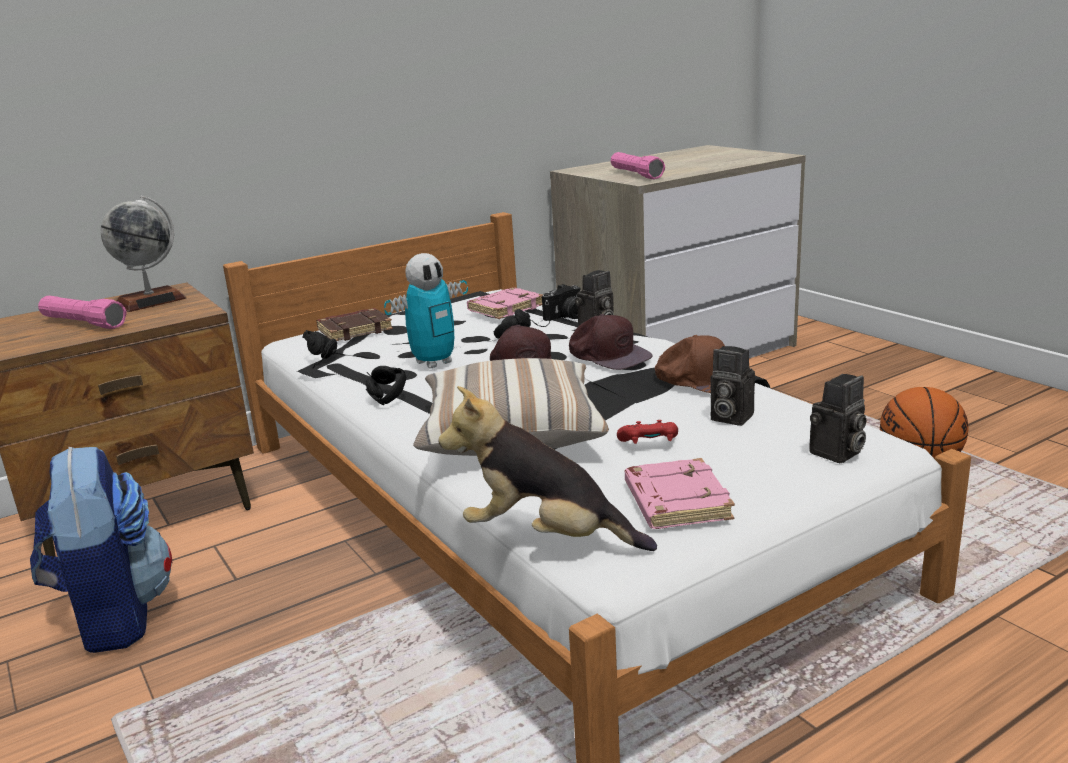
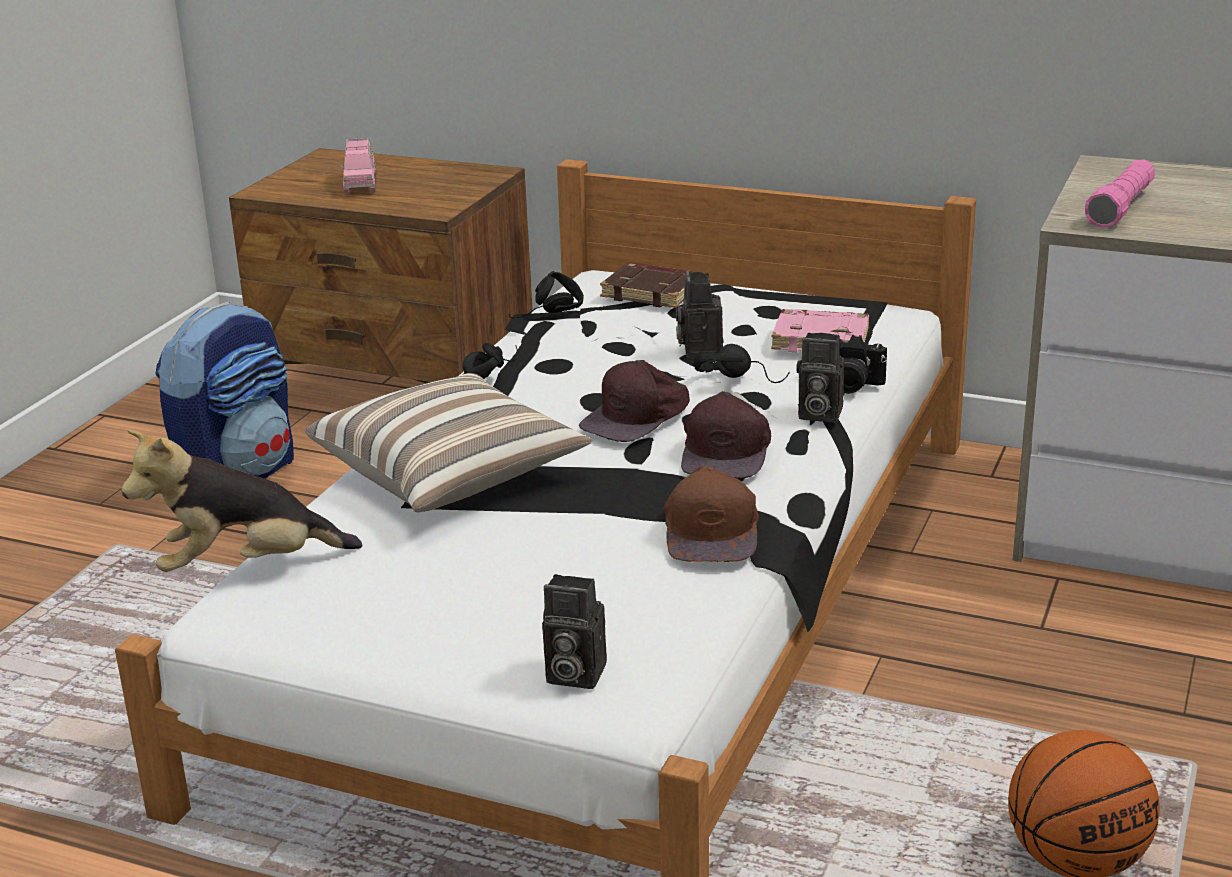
camera: 55 degrees right, 5 degrees up
(83, 323) = (360, 185): pink flashlight -> pink toy car
(151, 301) = (447, 180): globe -> none
(434, 363) = (601, 368): toy robot -> none
(546, 538) = (245, 567): plush toy -> plush toy turned 90 degrees counterclockwise
(649, 445) = (495, 556): red game controller -> none
(675, 501) = (367, 608): pink book -> none
(728, 417) = (617, 581): camera -> camera (699, 349)

